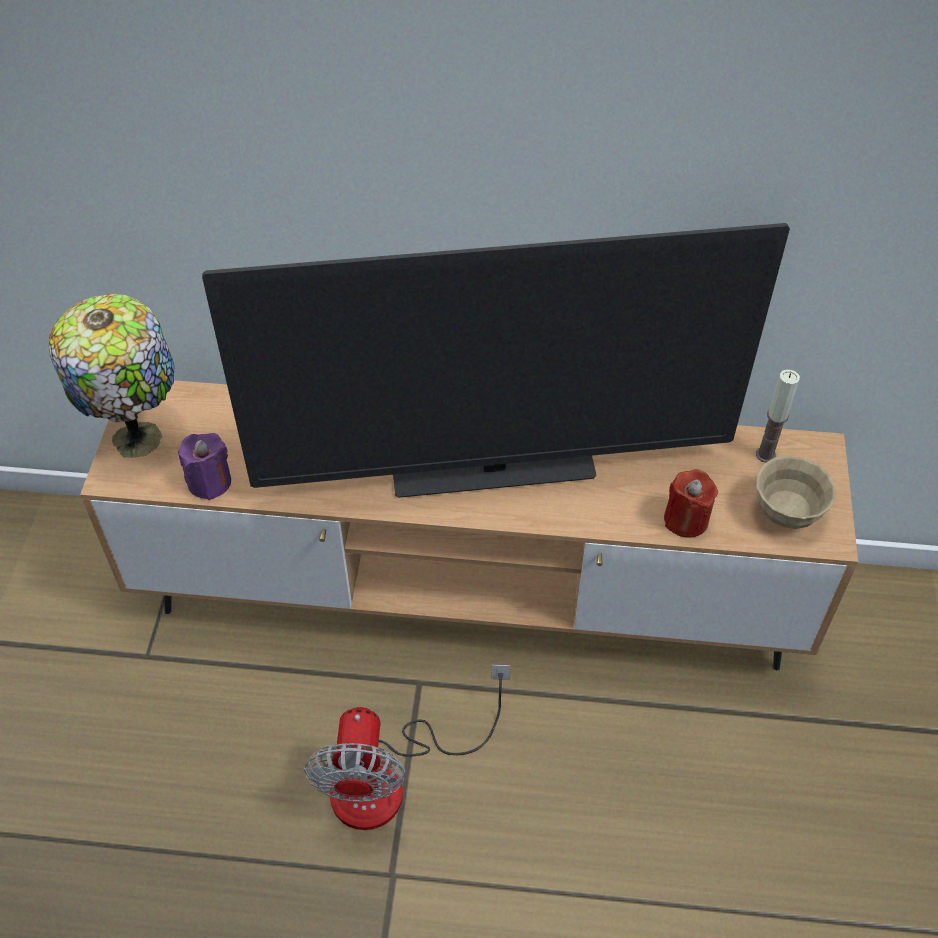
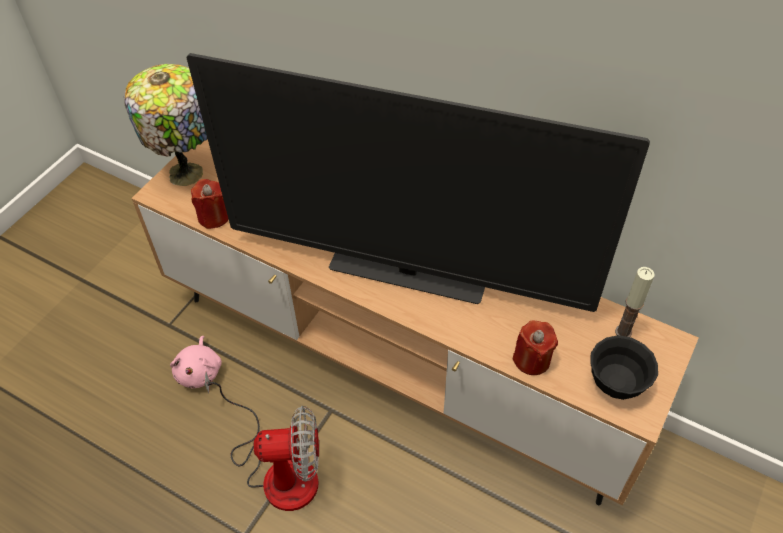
camera: 25 degrees right, 0 degrees up
(209, 482) = (214, 217): purple candle -> red candle
(223, 699) = (200, 371): none -> pink plush toy
(391, 778) = (278, 469): fan -> fan turned 120 degrees counterclockwise
(786, 513) = (616, 383): beige bowl -> black bowl

